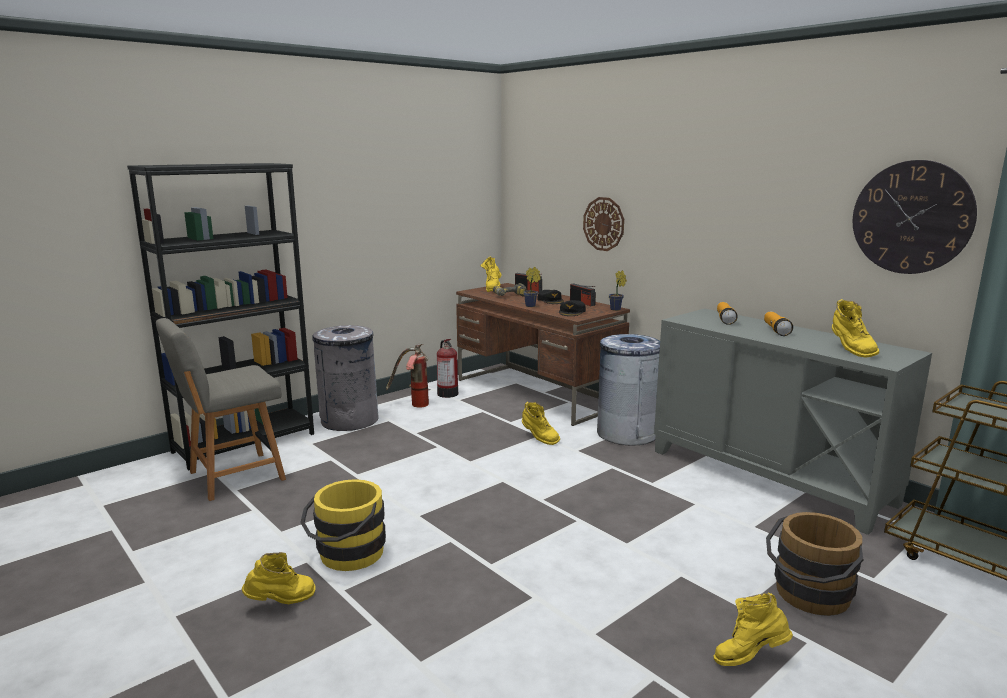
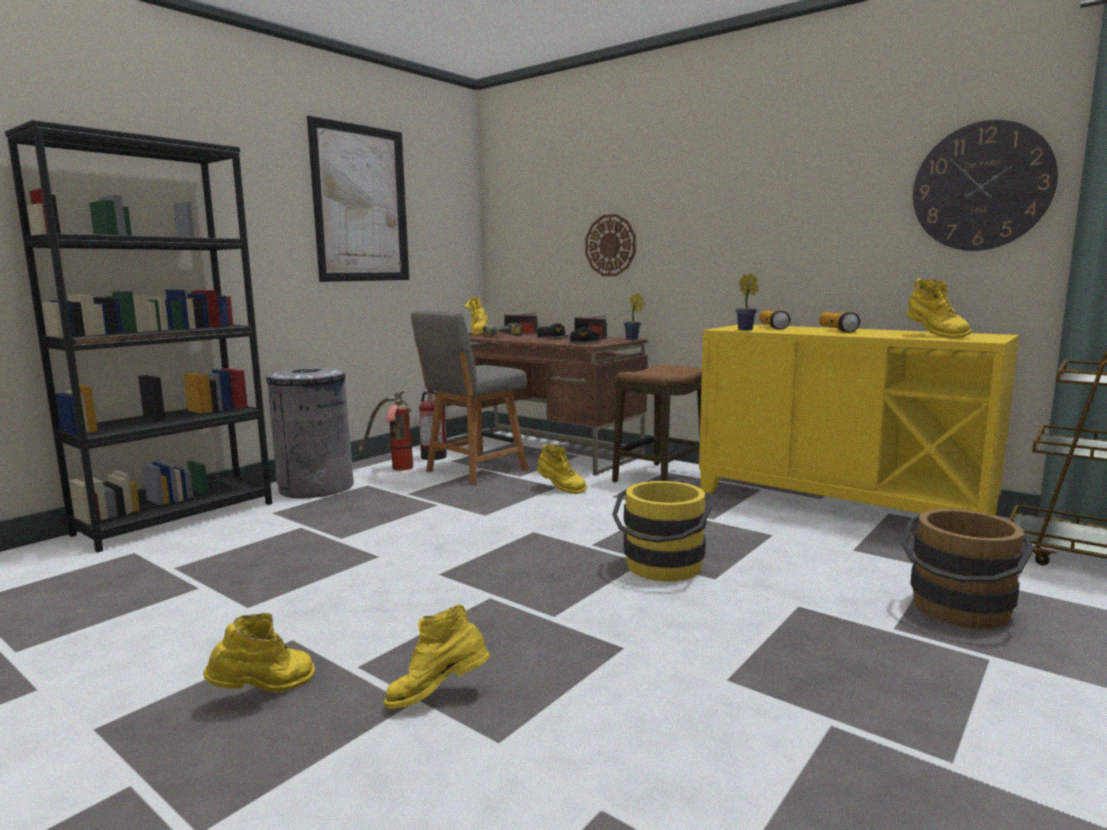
camera: 10 degrees left, 5 degrees down
(233, 477) = (165, 554): grey chair -> grey chair (473, 471)
(347, 556) = (350, 627): yellow bucket -> yellow bucket (661, 569)
(394, 186) = (361, 204): none -> picture
(531, 306) = (534, 340): potted plant -> potted plant (747, 329)
(626, 433) = (660, 478): grey trash can -> stool
(749, 657) = (933, 684): yellow boot -> yellow boot (438, 696)
(769, 476) = (839, 504): grey cabinet -> yellow cabinet

